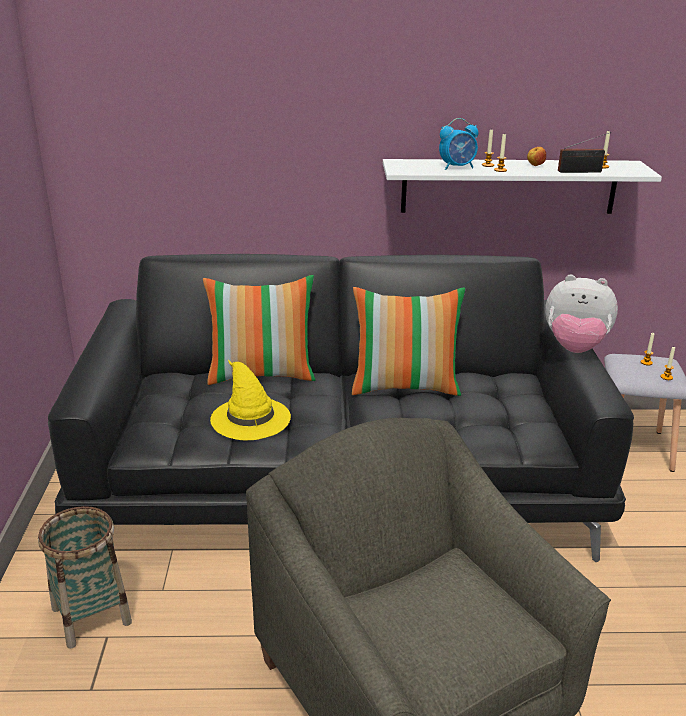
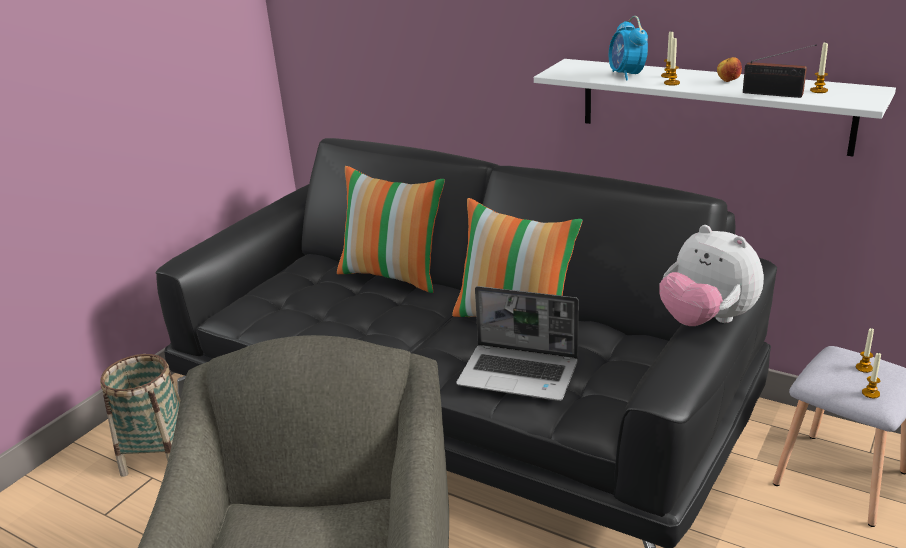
camera: 35 degrees right, 0 degrees up
(249, 417) = (335, 313): yellow hat -> none
(457, 167) = (626, 75): alarm clock -> alarm clock turned 60 degrees clockwise
(458, 424) = (520, 374): none -> laptop

